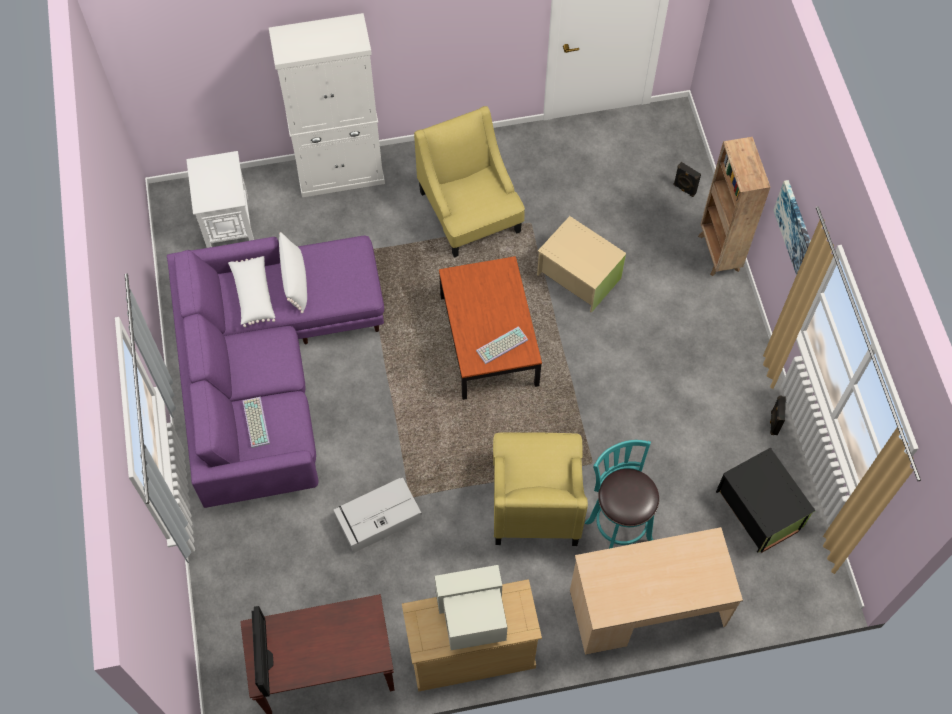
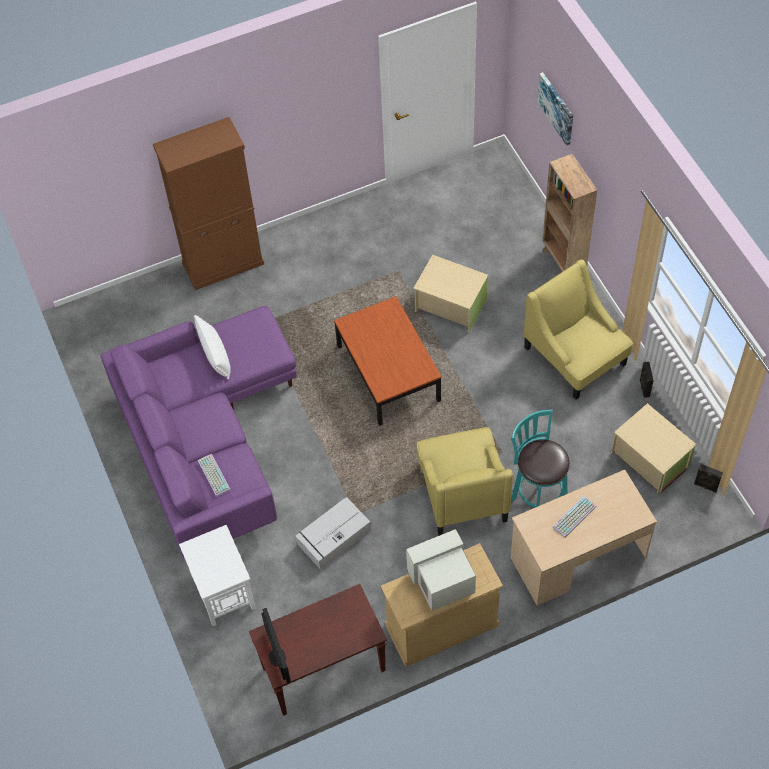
camera: 10 degrees left, 5 degrees down
(228, 222) = (136, 324): white side table -> white side table (223, 591)
(253, 295) = (182, 373): white pillow -> none
(340, 173) = (223, 263): white cabinet -> brown cabinet
(470, 212) = (344, 272): yellow armchair -> yellow armchair (575, 356)
(502, 346) = (404, 370): keyboard -> keyboard (574, 517)
(684, 189) = (520, 216): black speaker -> black speaker (705, 486)
(758, 510) = (649, 460): black storage box -> beige storage box
(795, 227) = (625, 217): picture -> picture (557, 108)

